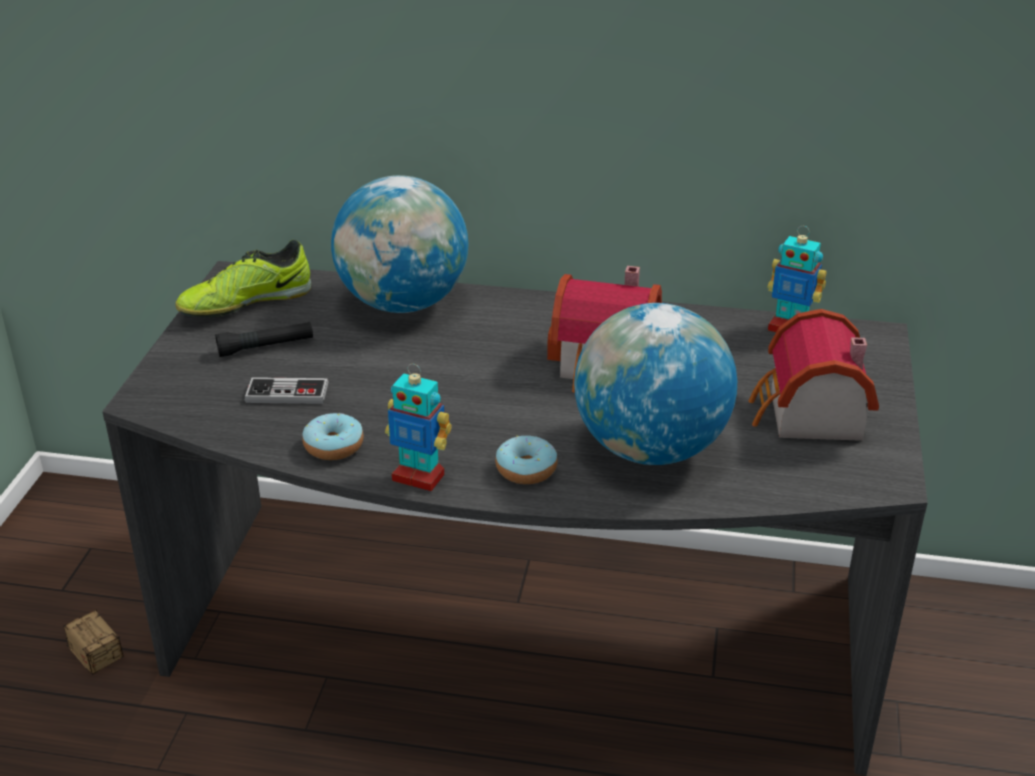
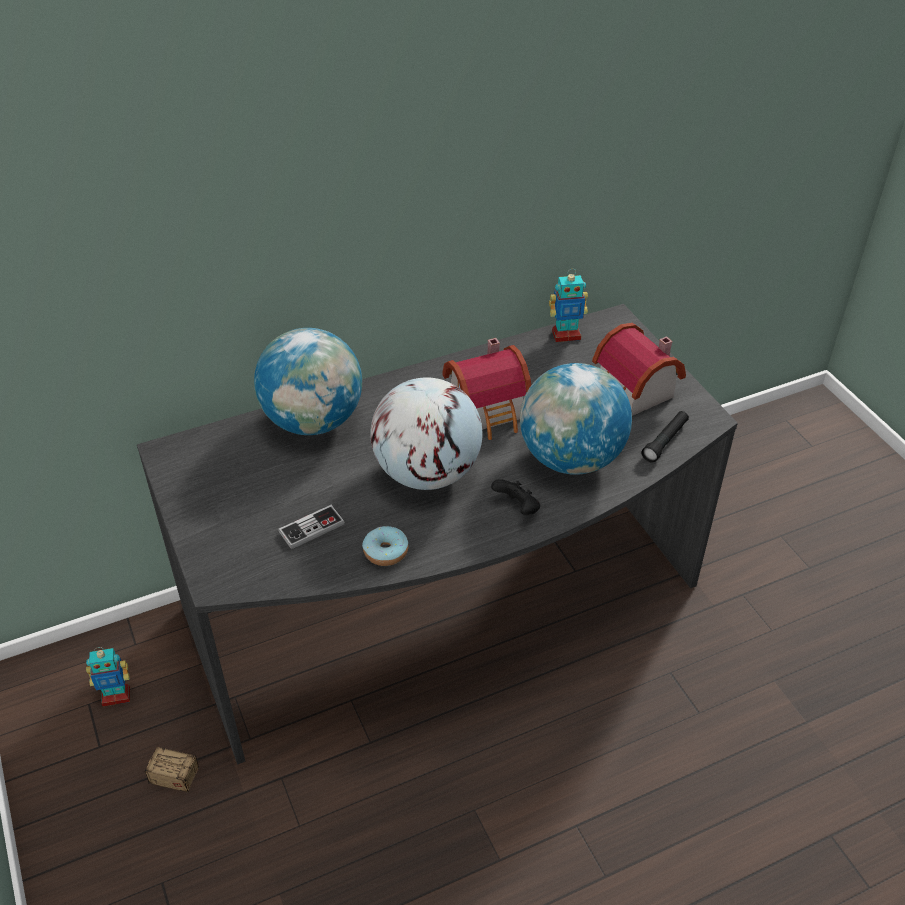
camera: 35 degrees left, 10 degrees up
(245, 303) = (200, 470): shoe -> none
(266, 347) = (256, 499): black flashlight -> black flashlight (665, 441)
(419, 477) = (461, 546): toy robot -> toy robot (116, 696)
(464, 394) = (427, 473): none -> globe
(526, 469) = (517, 508): donut -> black game controller

